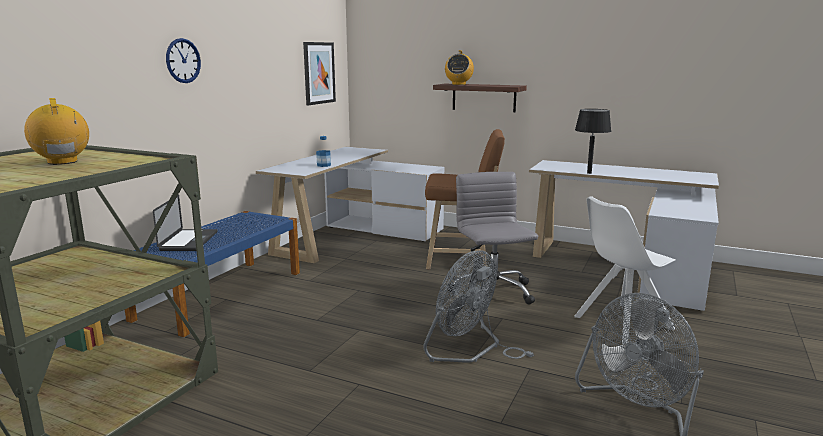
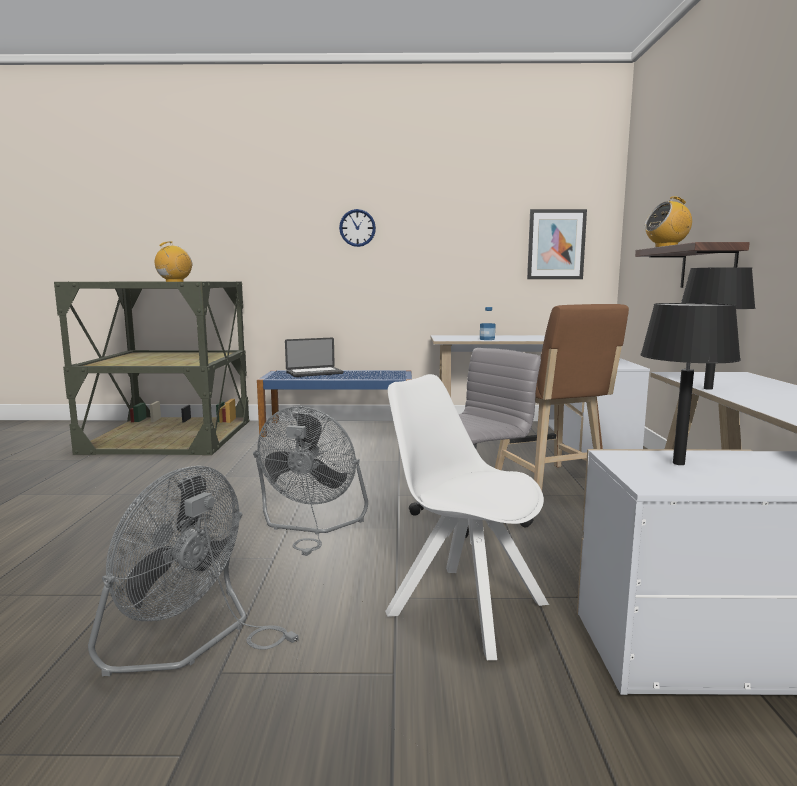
camera: 65 degrees right, 5 degrees down
(674, 209) = (678, 463): none -> black table lamp

